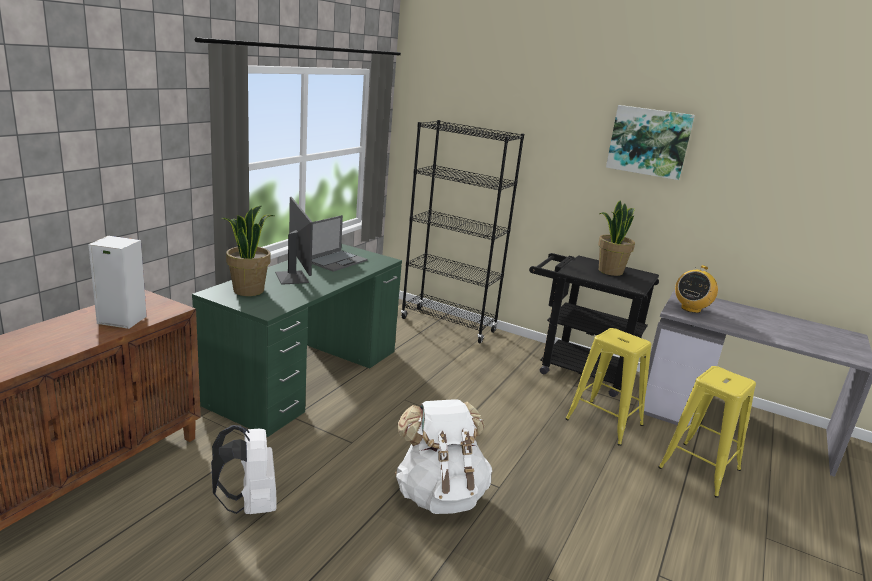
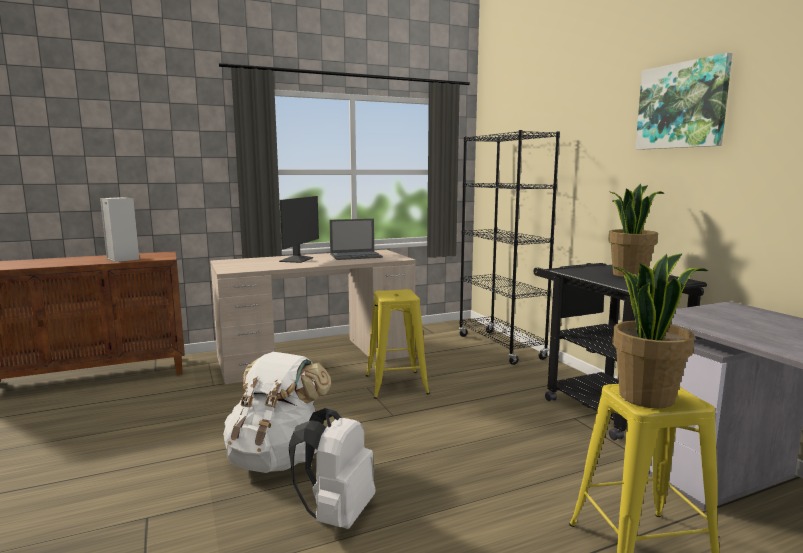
camera: 40 degrees right, 10 degrees down
(248, 290) = (248, 262): potted plant -> potted plant (646, 397)
(250, 504) = (142, 418): white backpack -> white backpack (336, 514)
(307, 375) = (317, 356): green desk -> beige desk
(604, 422) = (560, 459): yellow stool -> yellow stool (396, 384)
(690, 309) = (707, 316): radio -> none

